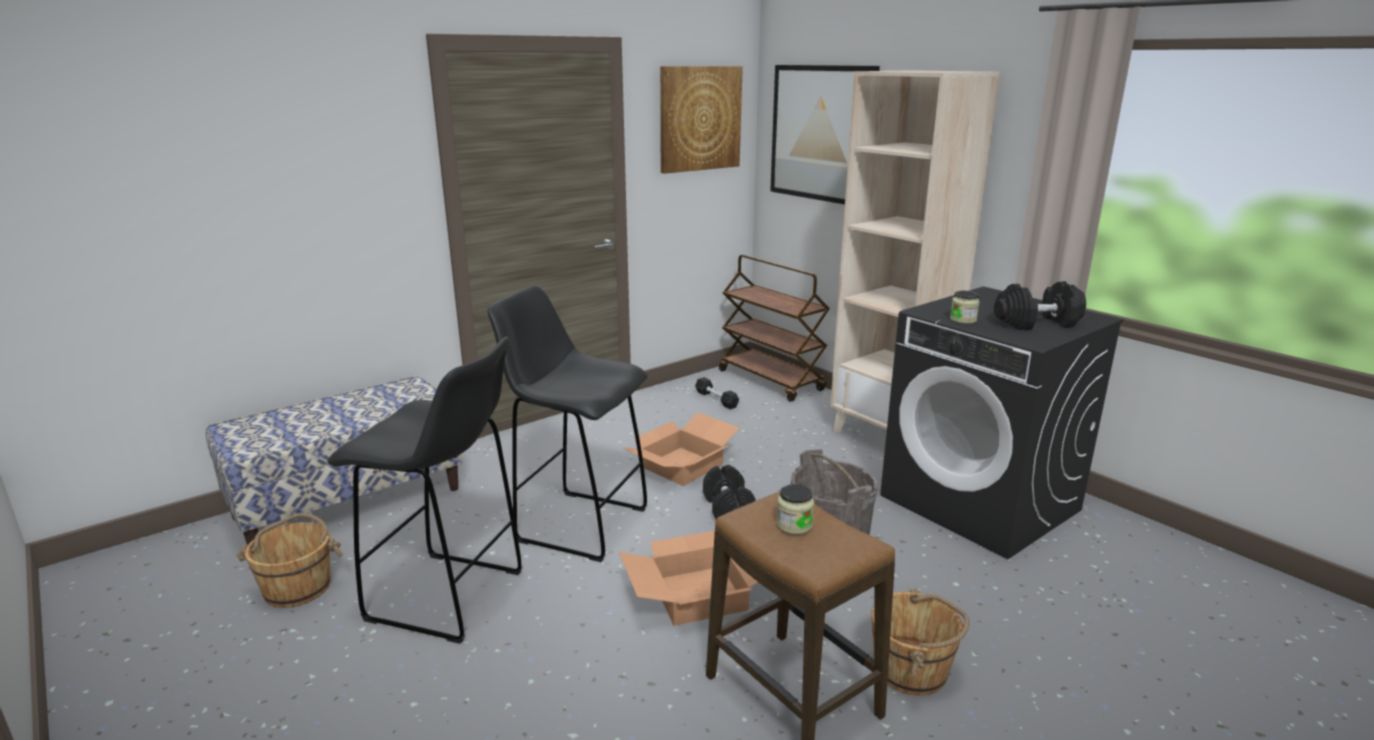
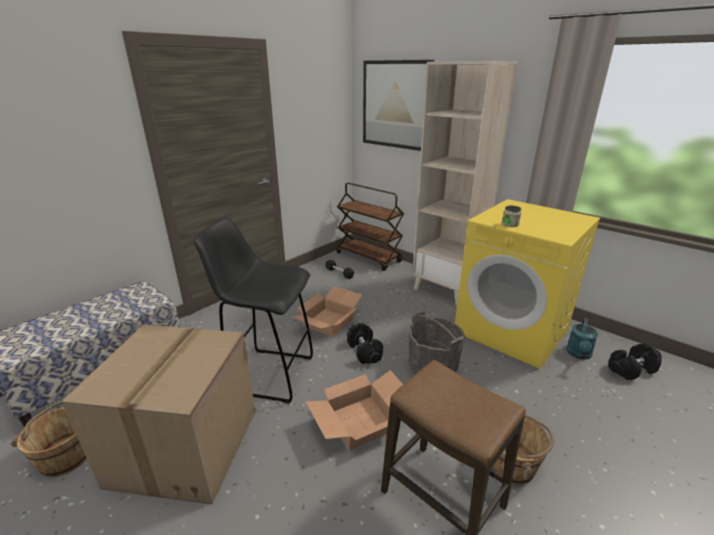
camera: 10 degrees left, 5 degrees up
(450, 597) = (186, 448): black stool -> cardboard box
(700, 118) = (318, 96): picture -> none
(794, 525) = (449, 395): jar -> none
(981, 503) = (512, 330): black washing machine -> yellow washing machine
(1036, 323) = (554, 224): black dumbbell -> black dumbbell (631, 369)
(1084, 546) = (579, 354): none -> turquoise watering can

